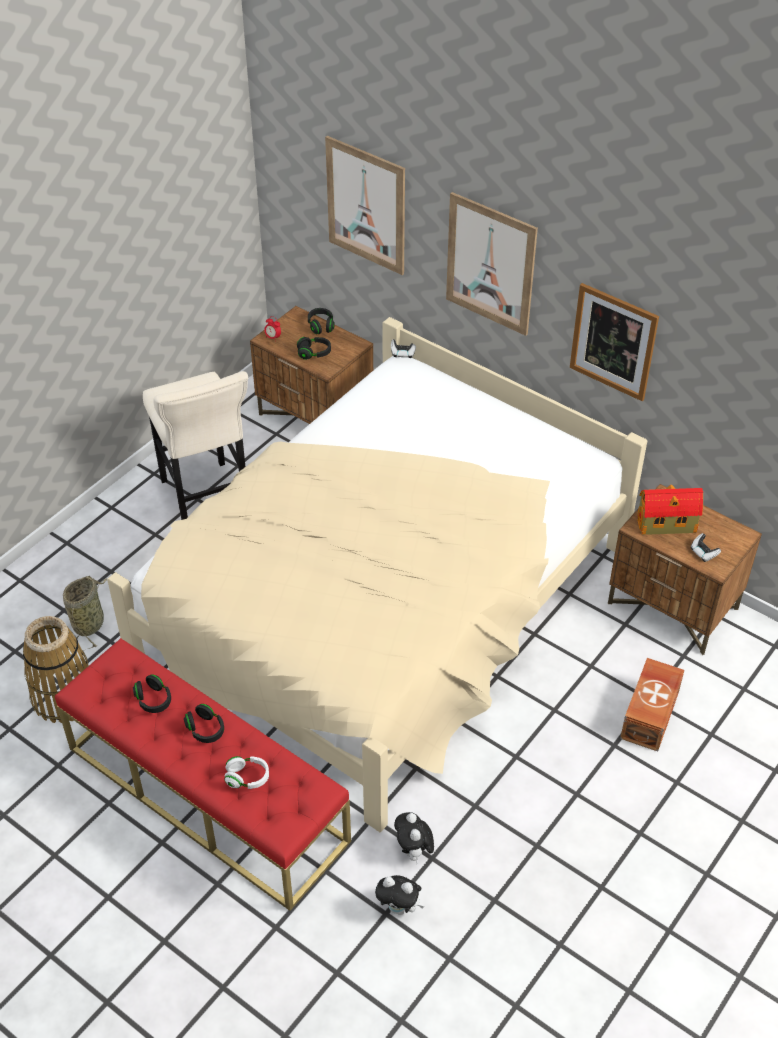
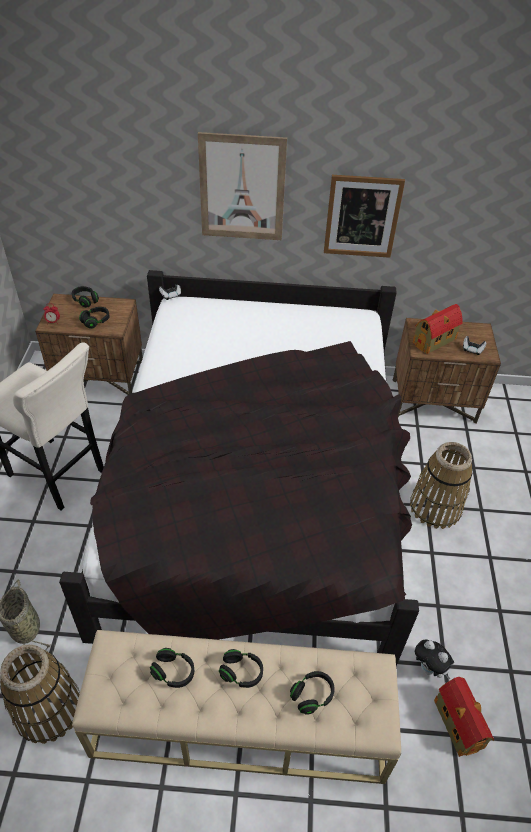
camera: 35 degrees left, 0 degrees up
(207, 794) = (240, 722): red bench -> beige bench
(247, 778) = (312, 695): white headphones -> black headphones
(366, 205) = (110, 176): picture -> none
(385, 606) = (257, 489): beige bed -> black bed
(399, 908) = (457, 722): plush toy -> toy house
(562, 716) = (435, 507): none -> basket
(651, 714) = (483, 477): brown storage box -> none

